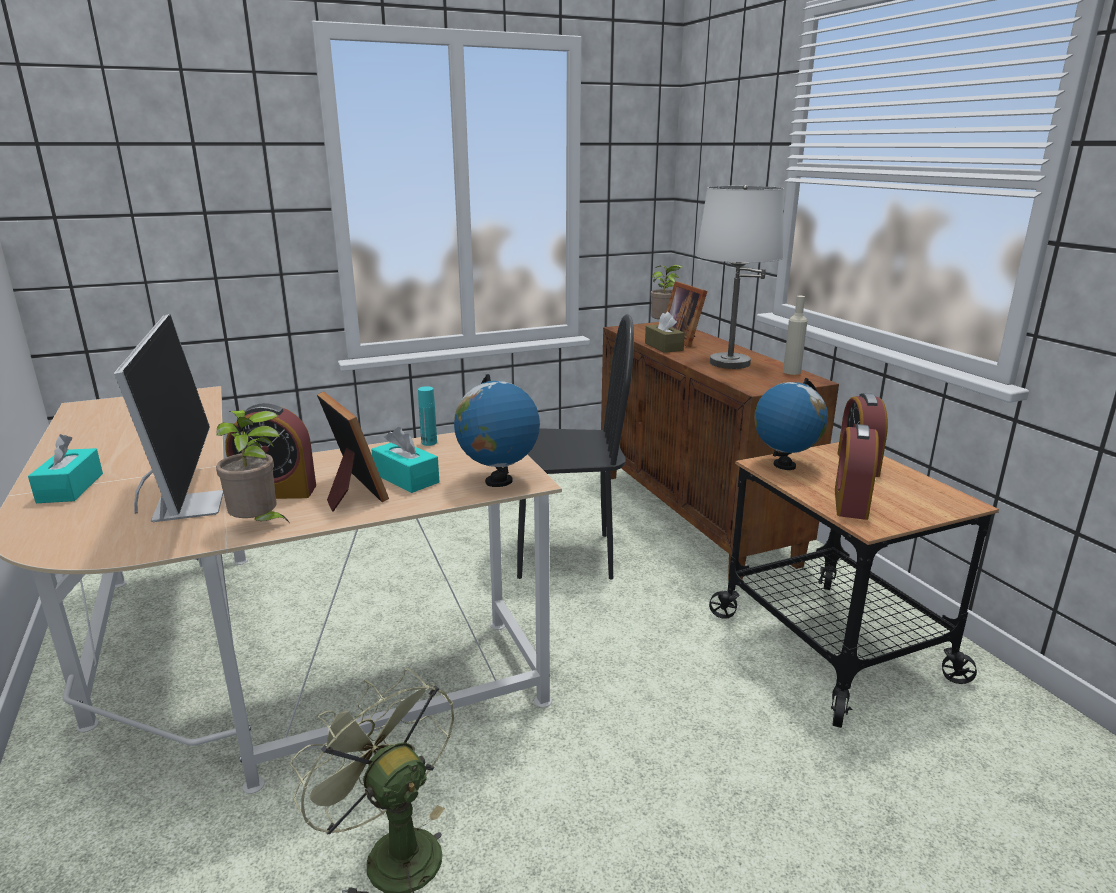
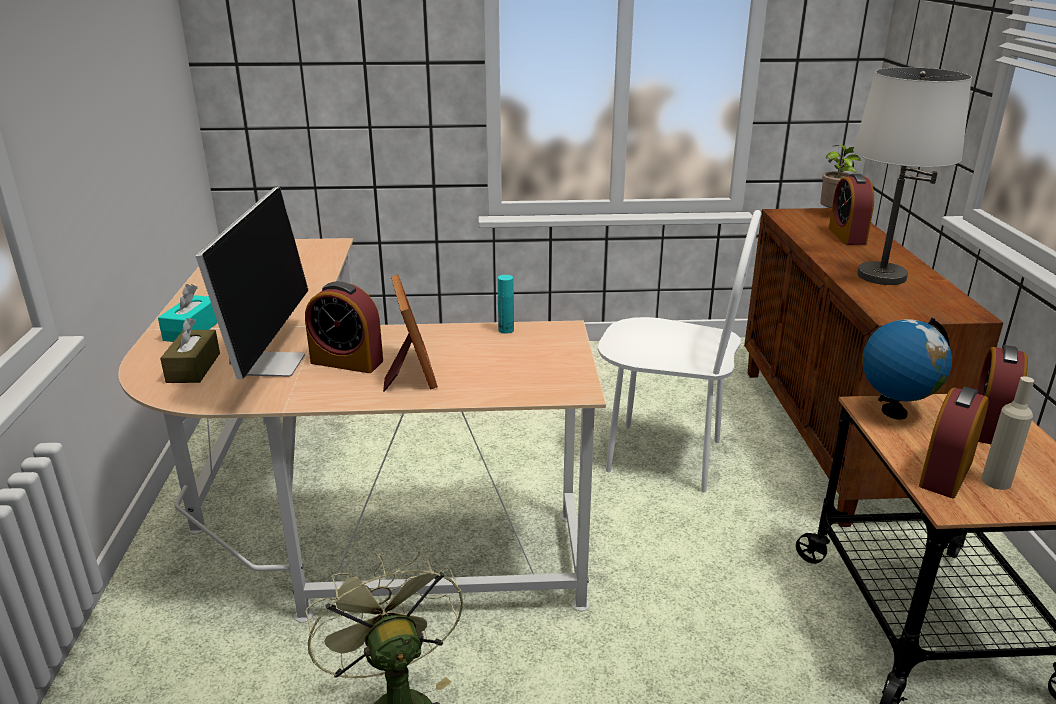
camera: 20 degrees right, 5 degrees up
(259, 525) = (317, 394): potted plant -> none
(406, 478) = (464, 367): turquoise tissue box -> none
(498, 481) = (547, 385): globe -> none
(564, 556) = (664, 456): black chair -> white chair
(663, 346) = (816, 244): brown tissue box -> brown tissue box (193, 368)
(684, 339) = (847, 236): picture frame -> alarm clock
(791, 372) = (952, 298): beige bottle -> beige bottle (996, 481)

